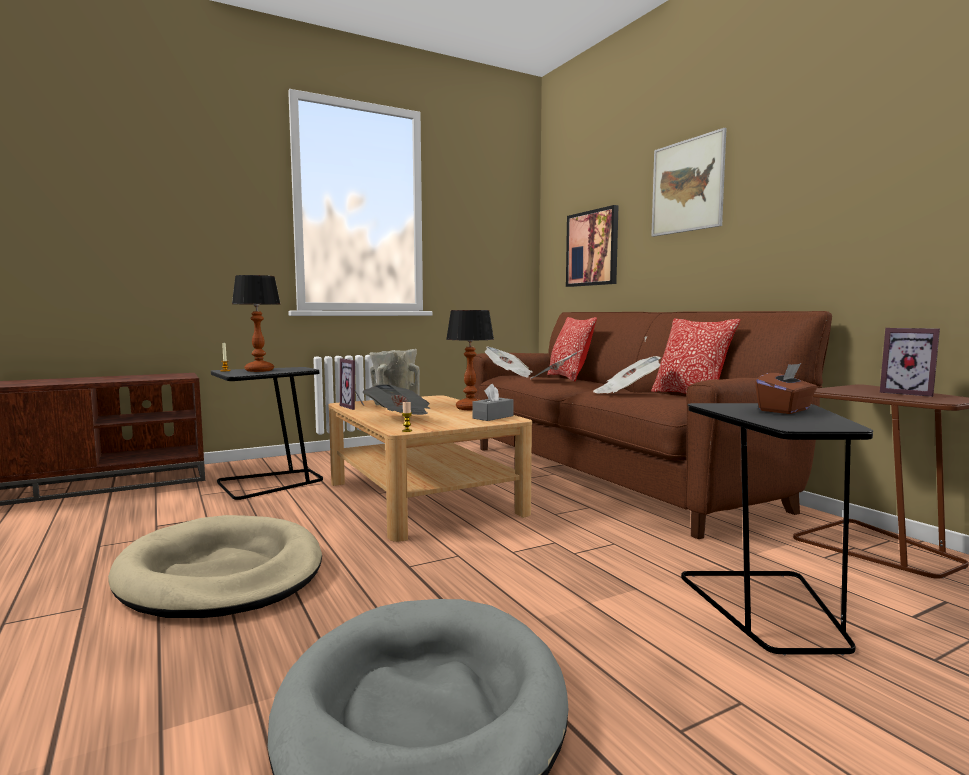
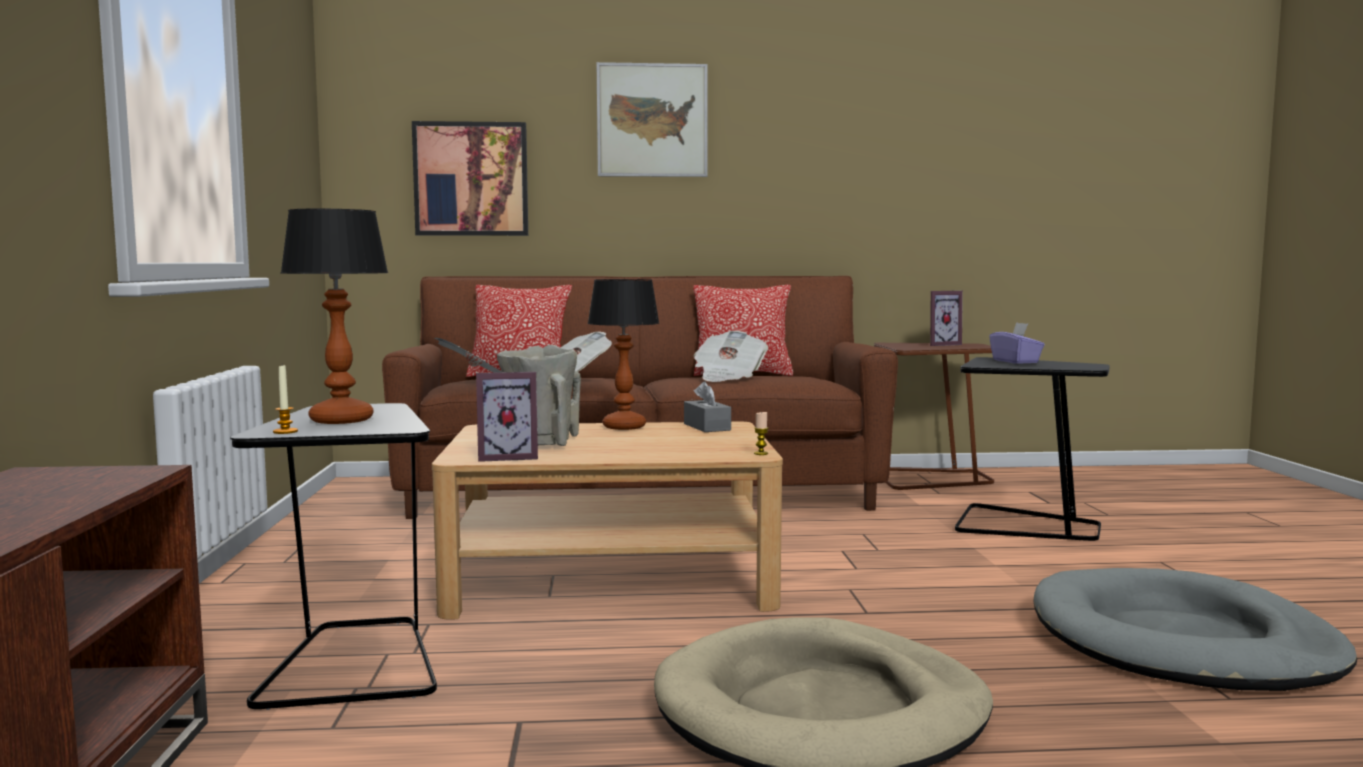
camera: 65 degrees left, 0 degrees up
(400, 419) = (669, 450): newspaper -> none
(785, 410) = (1016, 361): brown tissue box -> purple tissue box

